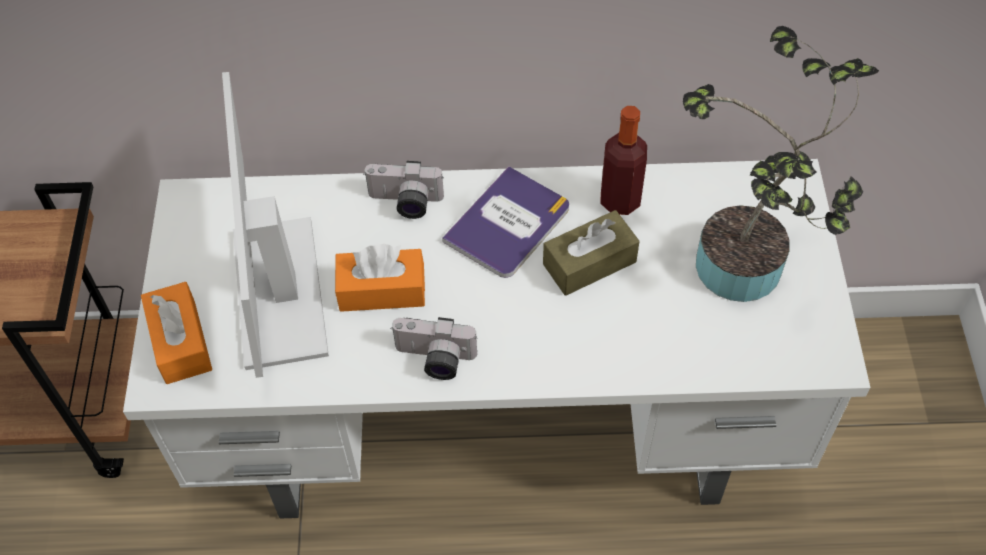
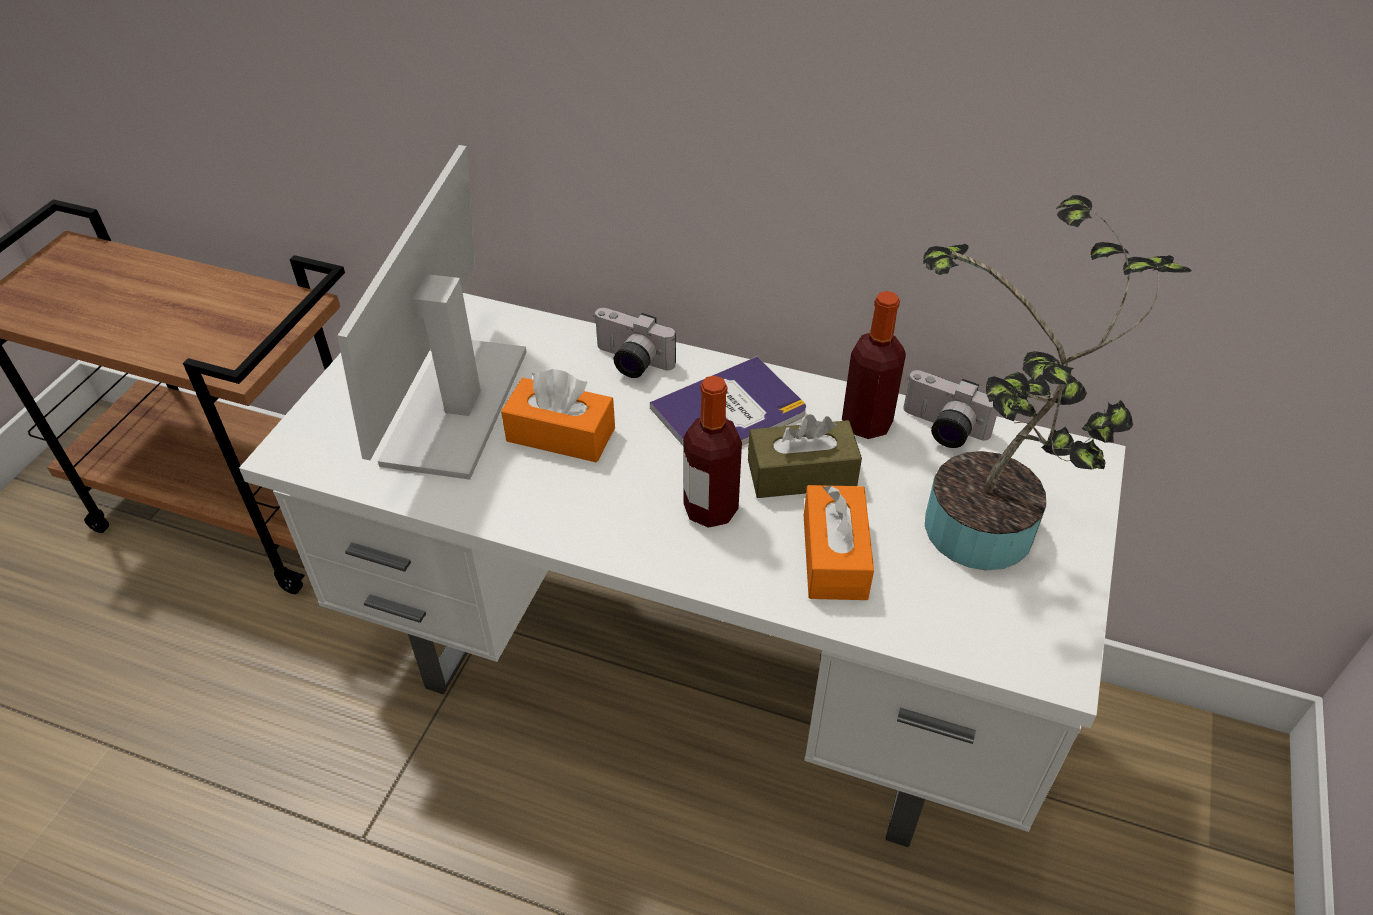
camera: 20 degrees right, 10 degrees down
(180, 342) = (333, 422): orange tissue box -> orange tissue box (834, 556)
(434, 360) = (578, 517): camera -> camera (942, 430)
(534, 317) = (710, 509): none -> bottle

